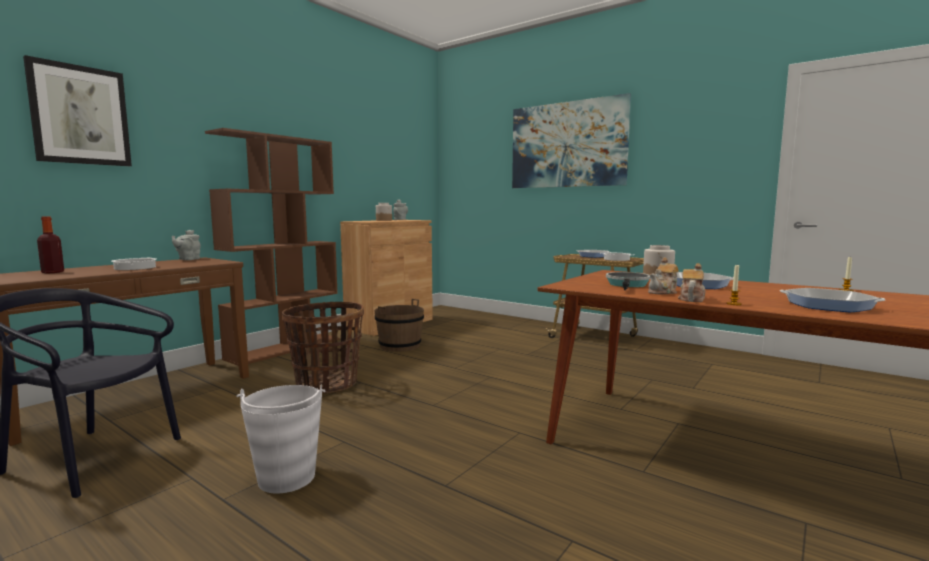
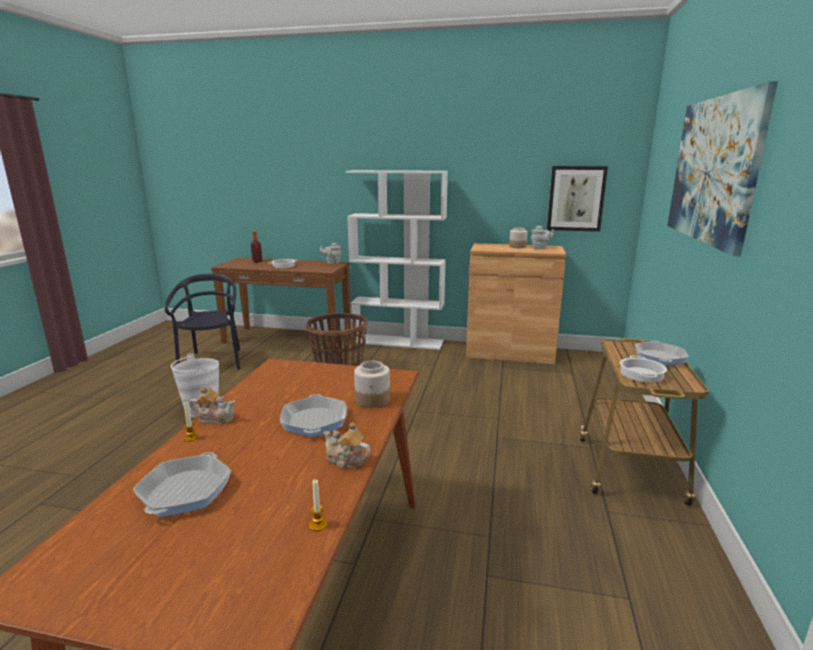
camera: 65 degrees right, 10 degrees up
(80, 115) = (286, 169): picture -> picture (576, 198)
(285, 348) = (398, 342): brown bookcase -> white bookcase
(399, 346) = (450, 374): brown bucket -> none
(627, 285) = (296, 388): frying pan -> none
(663, 292) = (254, 405): teapot -> teapot (345, 460)

